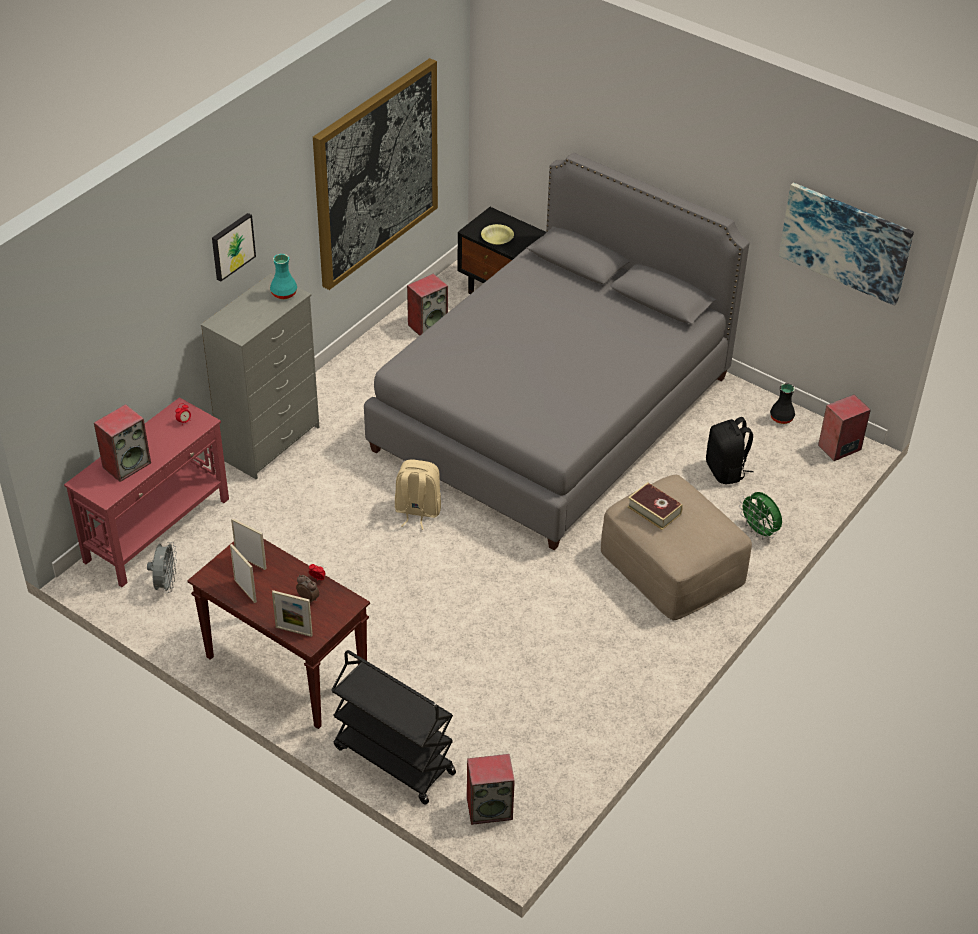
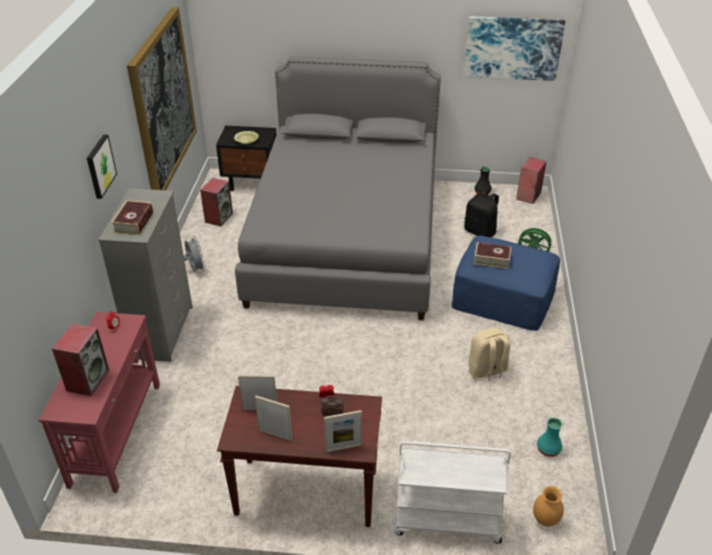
camera: 30 degrees left, 5 degrees down
(165, 584) = (154, 472): grey fan -> grey fan (195, 269)
(246, 317) = (134, 222): none -> book
(283, 294) = (151, 197): turquoise vase -> turquoise vase (548, 450)
(393, 760) = (446, 521): black cart -> white cart
(417, 511) = (309, 334): beige backpack -> beige backpack (487, 373)
(490, 808) = (545, 519): speaker -> brown vase
(671, 565) = (503, 298): beige ottoman -> blue ottoman

